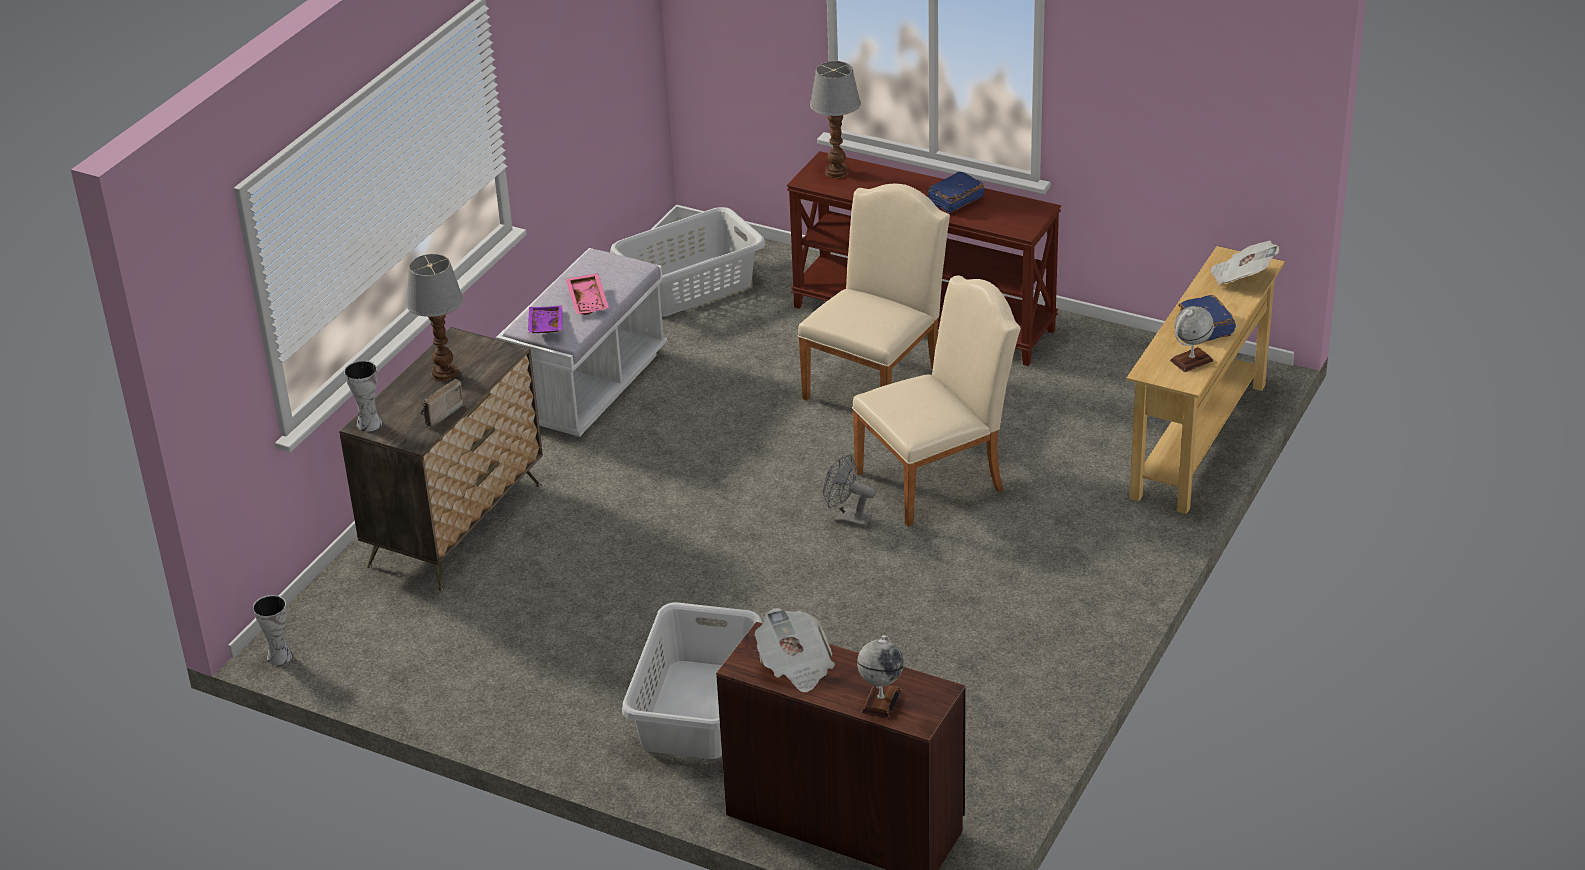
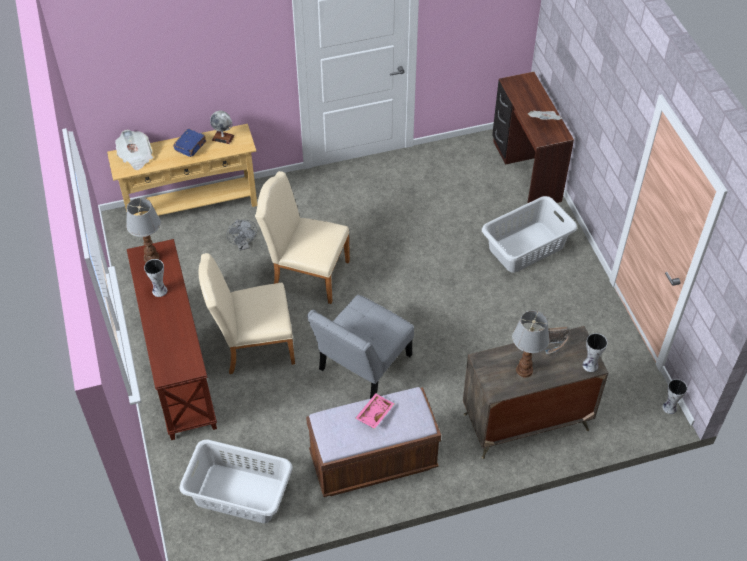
camera: 135 degrees left, 15 degrees up
(545, 326) = (415, 413): purple tray -> none
(588, 387) = (373, 462): white bench -> brown bench
(723, 446) = (362, 366): none -> grey chair
(837, 172) = (172, 361): table lamp -> table lamp (151, 257)
(847, 519) = (366, 283): grey fan -> grey fan (243, 245)
(881, 701) = (532, 92): globe -> none
(954, 201) = (160, 291): blue book -> vase

